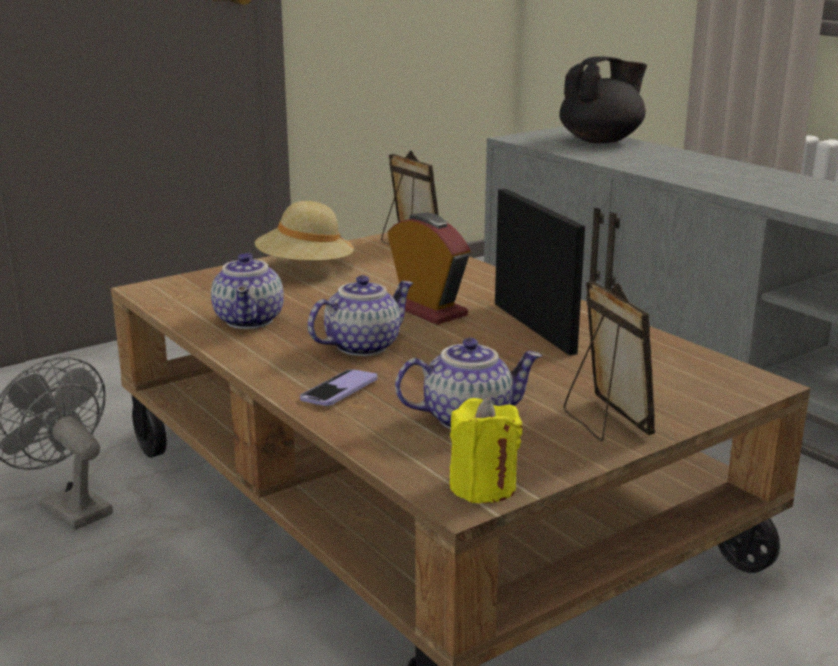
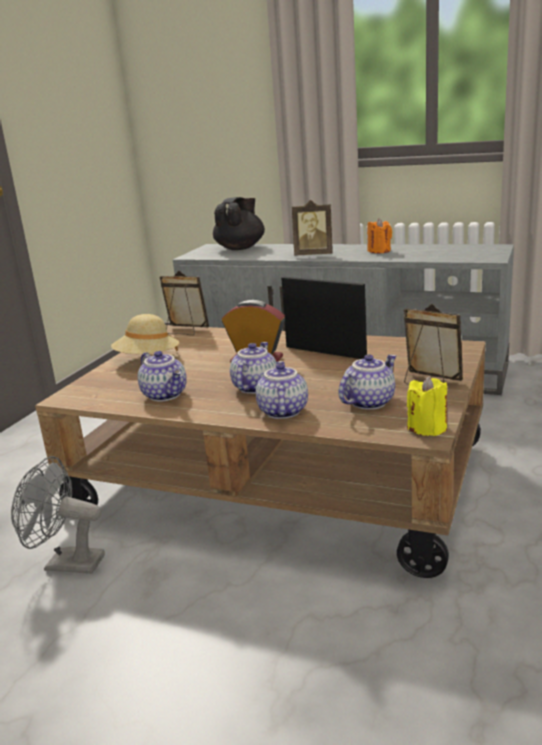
camera: 30 degrees left, 0 degrees up
(339, 390) = (281, 411): phone -> teapot
(682, 172) = (314, 255): none -> picture frame
(793, 188) = (379, 251): none -> orange candle

